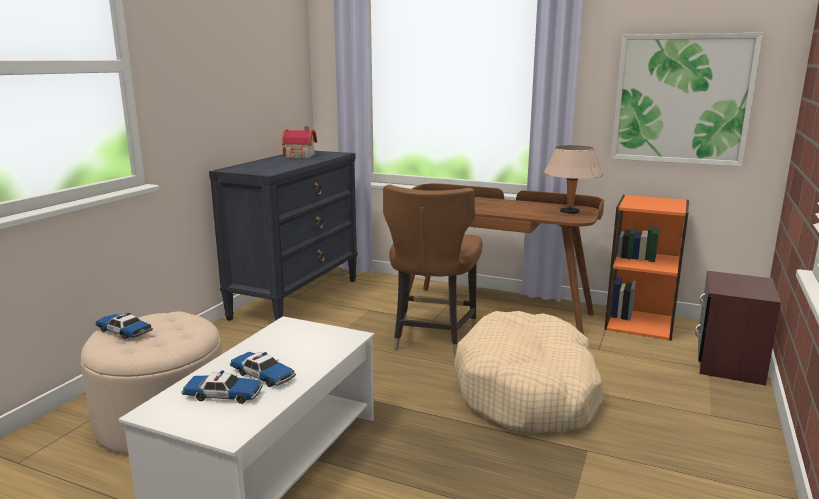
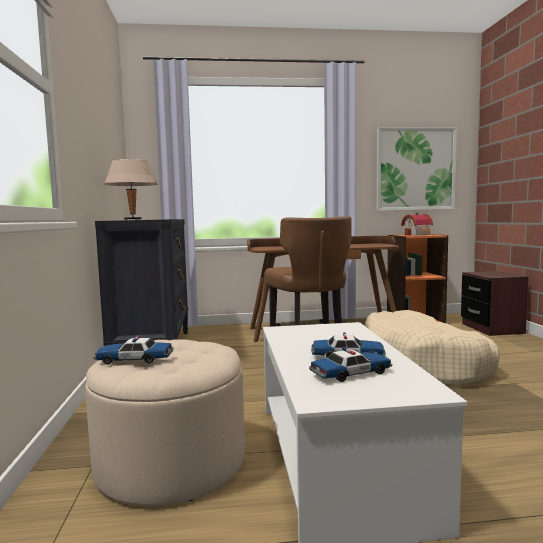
camera: 30 degrees left, 10 degrees down
(300, 156) = (146, 219): toy house -> toy house (418, 235)
(569, 212) = (371, 245): beige table lamp -> beige table lamp (132, 219)

